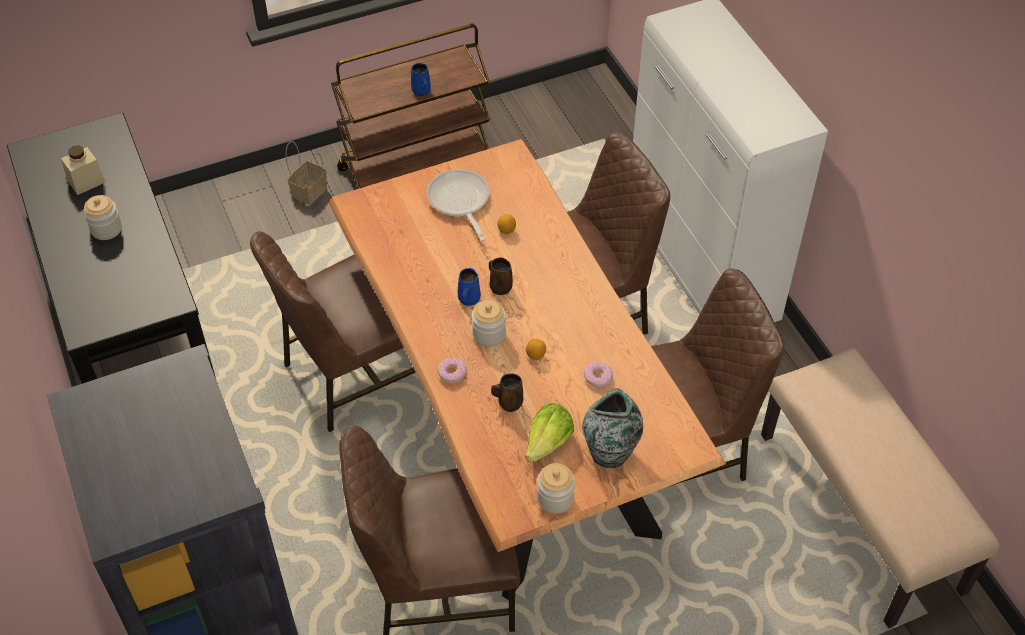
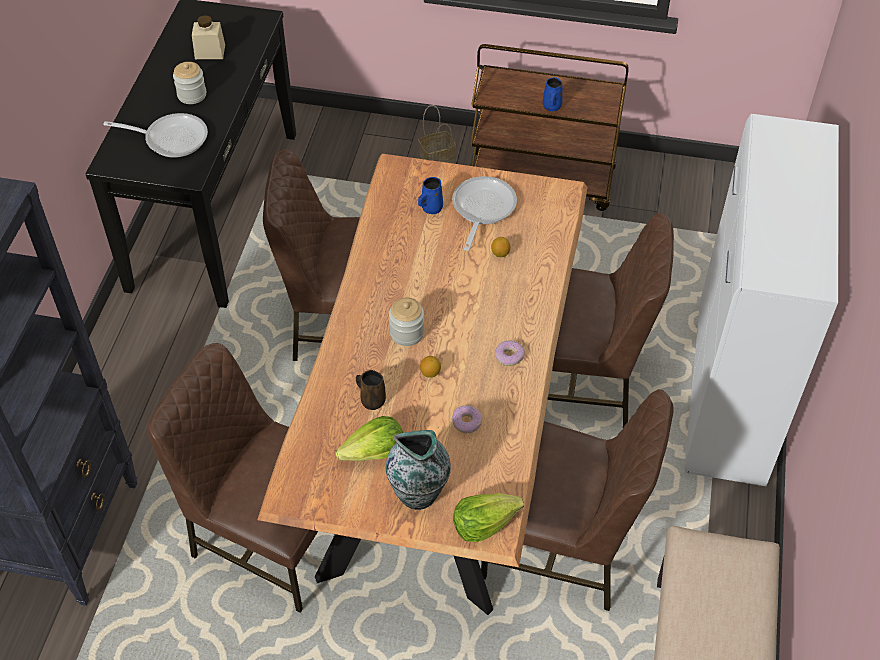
camera: 35 degrees right, 0 degrees up
(123, 278) = (171, 138): none -> frying pan
(452, 373) = (348, 349): donut -> donut (509, 356)
(468, 299) = (416, 295): blue mug -> blue mug (431, 208)
(500, 286) = (452, 298): brown mug -> none
(555, 498) = (337, 503): jar -> none
(678, 445) = (484, 523): none -> lettuce

